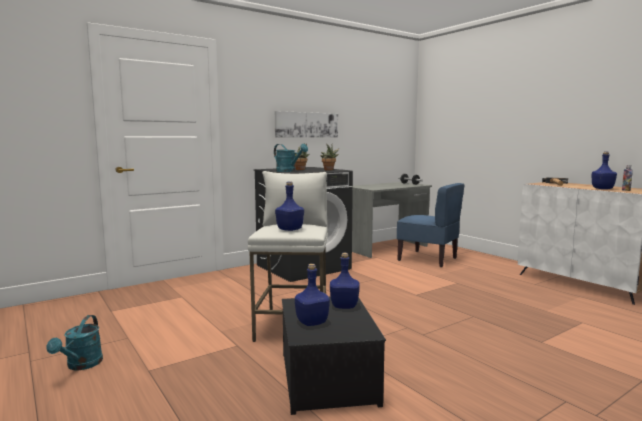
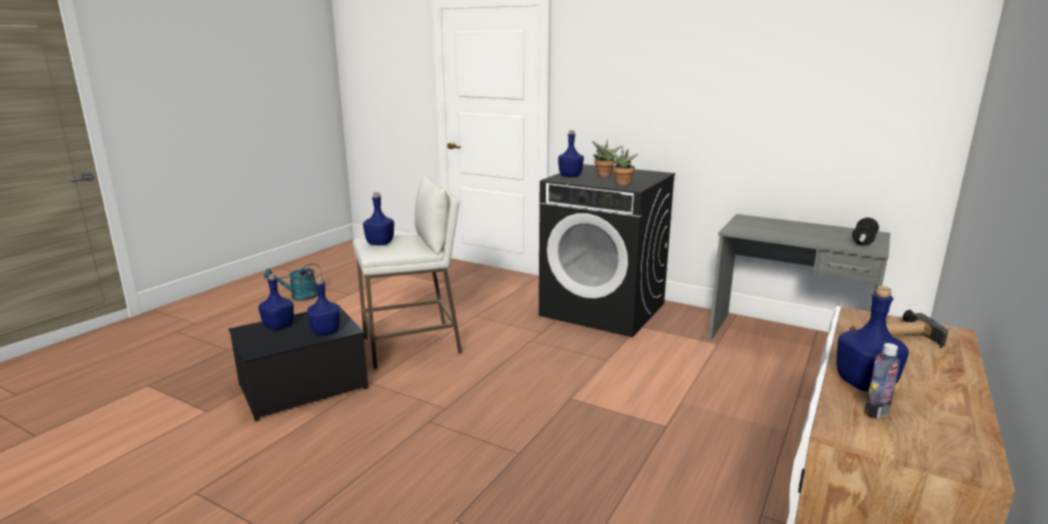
camera: 65 degrees right, 10 degrees up
(289, 171) = (571, 176): turquoise watering can -> blue bottle
(306, 125) = (676, 107): picture -> none
(428, 259) = (772, 385): blue chair -> none

